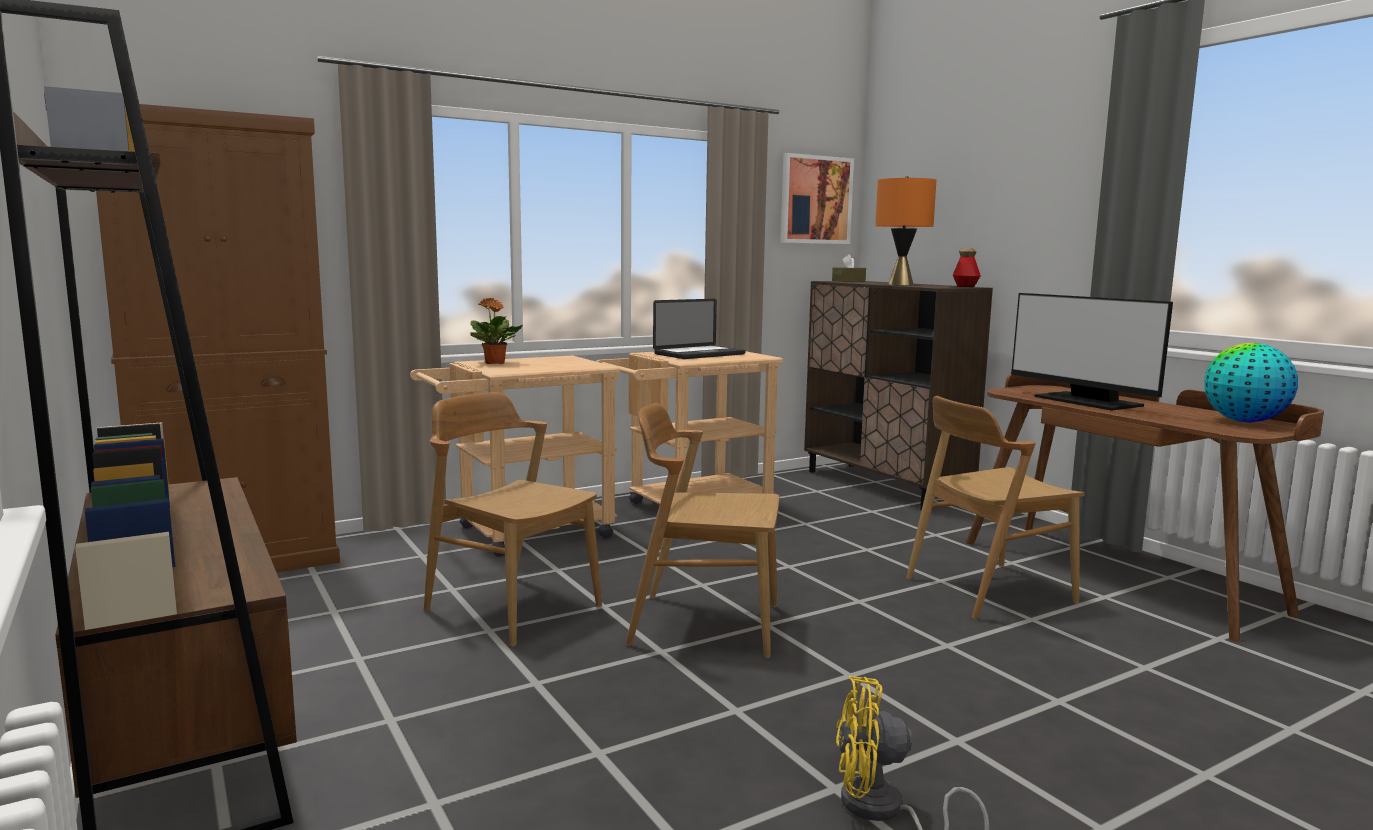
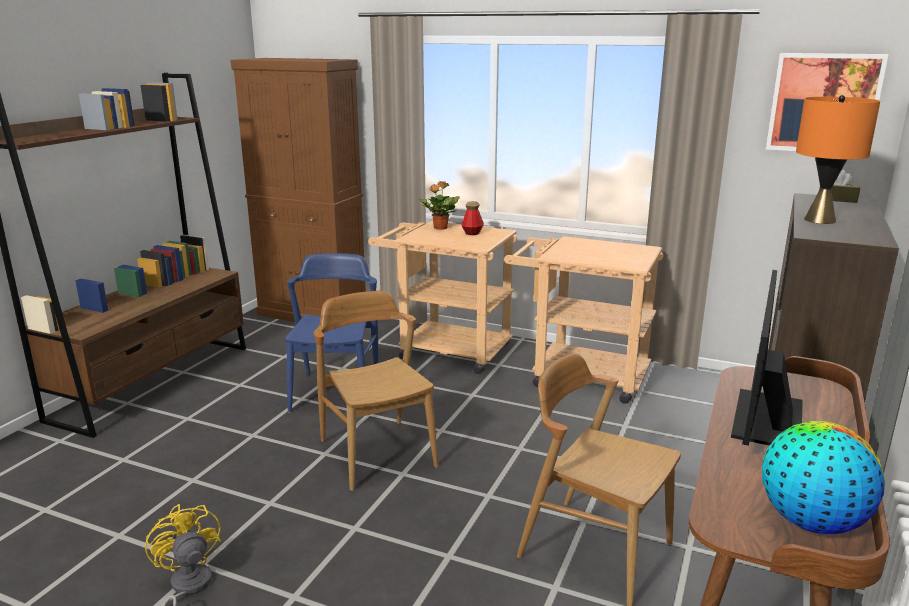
camera: 55 degrees right, 10 degrees up
(513, 608) = (336, 392): brown chair -> blue chair
(699, 354) = (599, 250): laptop -> none
(965, 286) = (871, 239): bottle -> bottle (472, 233)

